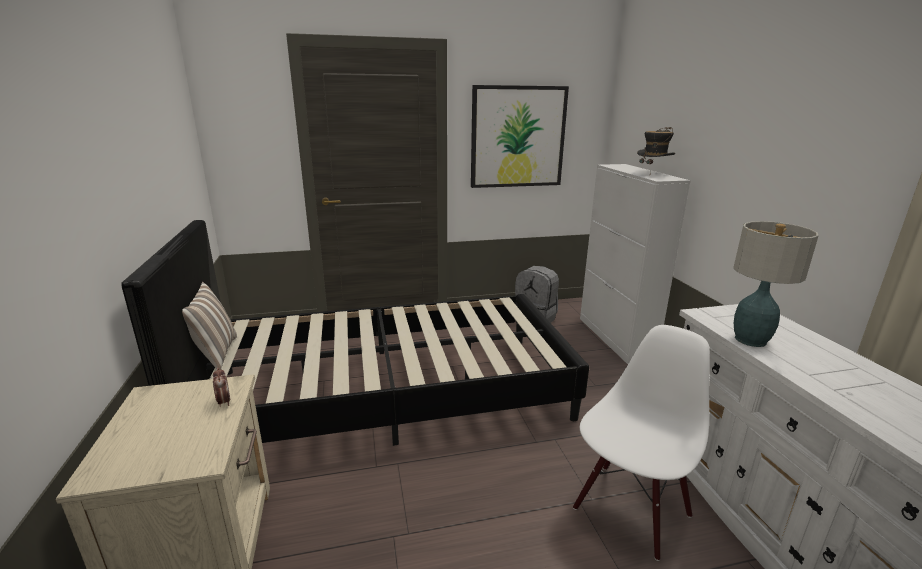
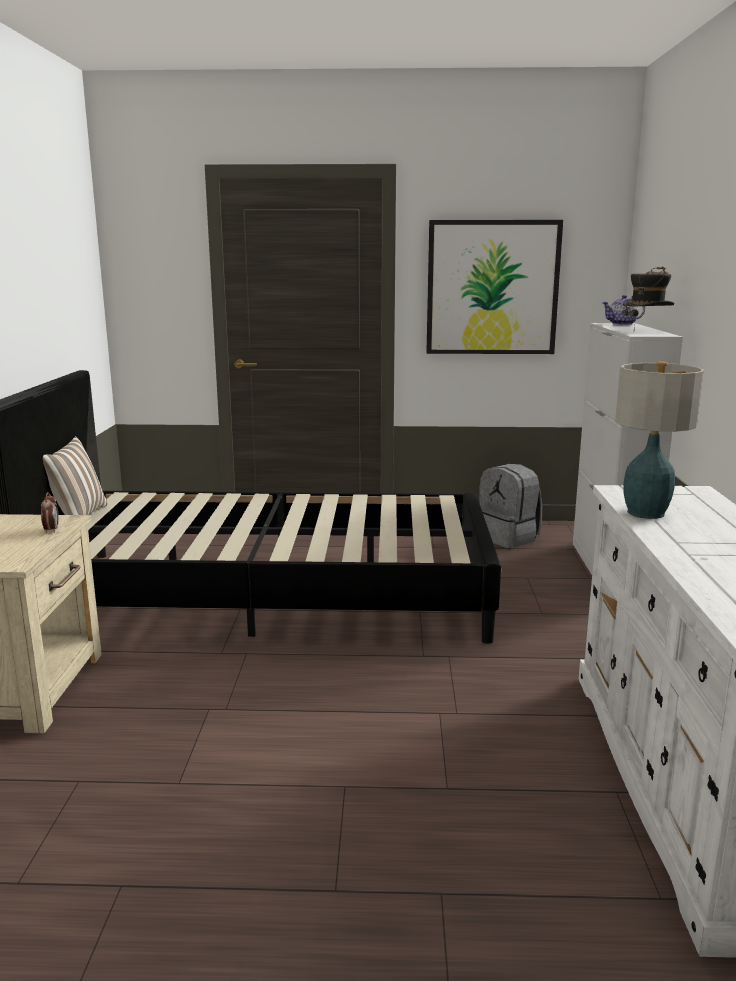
camera: 15 degrees right, 5 degrees down
(622, 165) = (622, 324): none -> teapot
(630, 510) = (498, 728): white chair -> none

